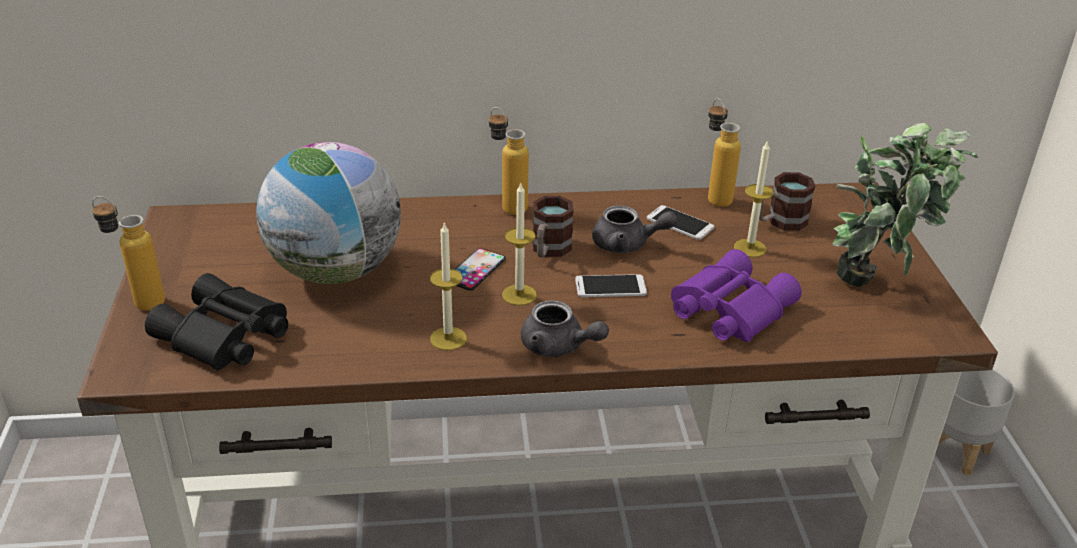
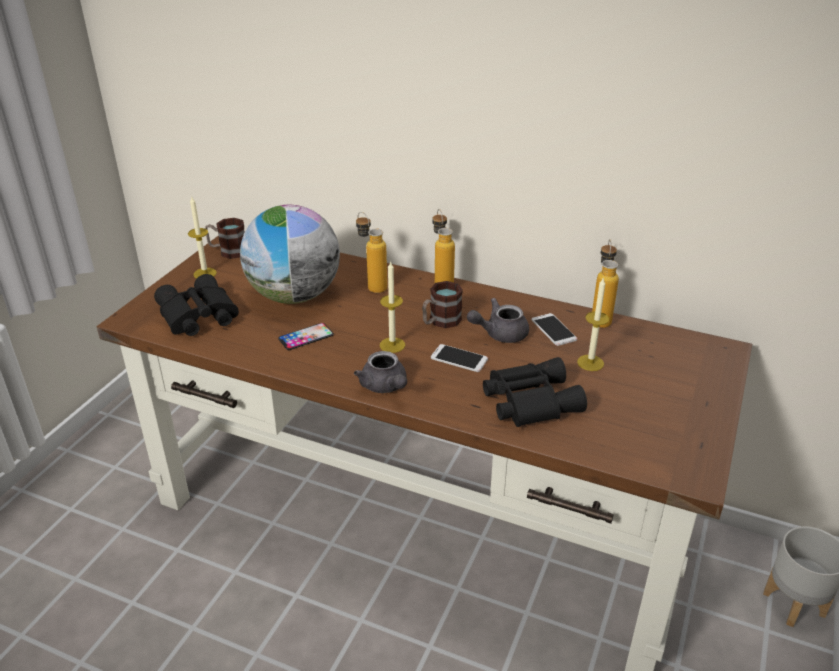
camera: 30 degrees right, 0 degrees up
(139, 301) = (173, 281): bottle -> bottle (372, 285)
(448, 338) = (321, 358): candle -> candle (205, 273)
(475, 270) = (380, 320): phone -> phone (306, 337)
(627, 244) = (499, 334): grey teapot -> grey teapot turned 120 degrees clockwise
(727, 309) = (529, 400): purple binoculars -> black binoculars
(780, 222) = (634, 351): mug -> mug (228, 251)
(877, 284) = (669, 420): potted plant -> none

